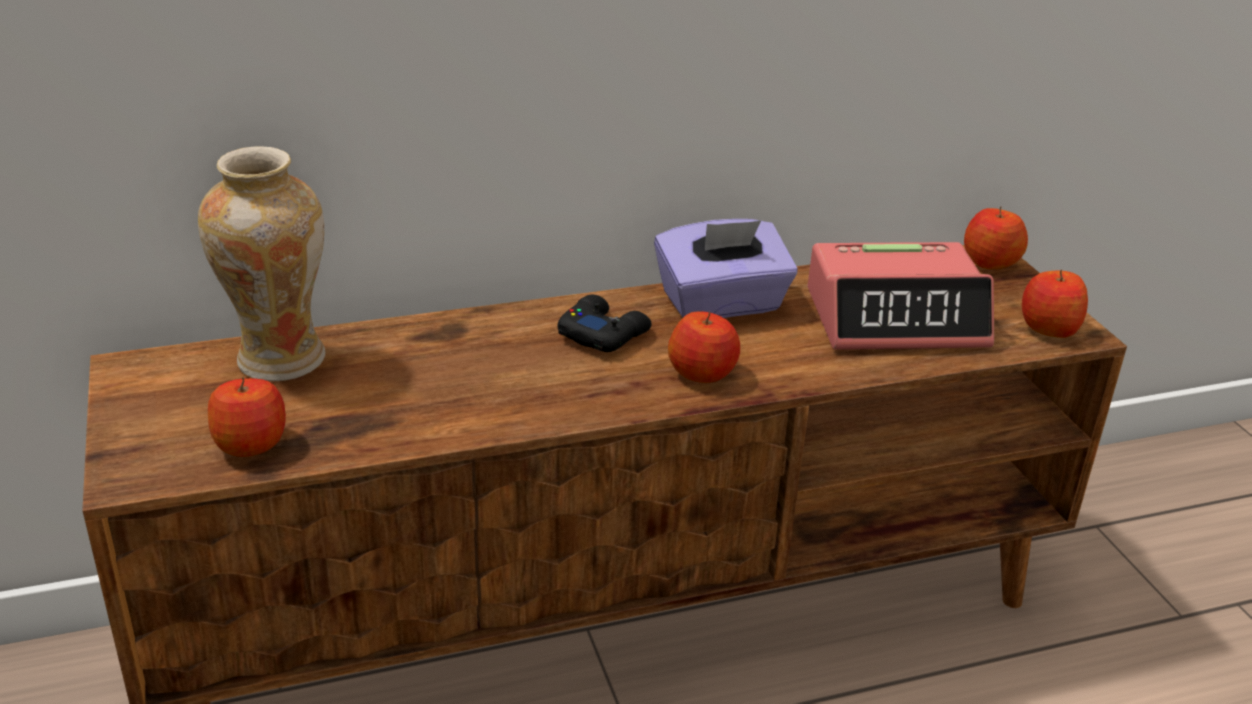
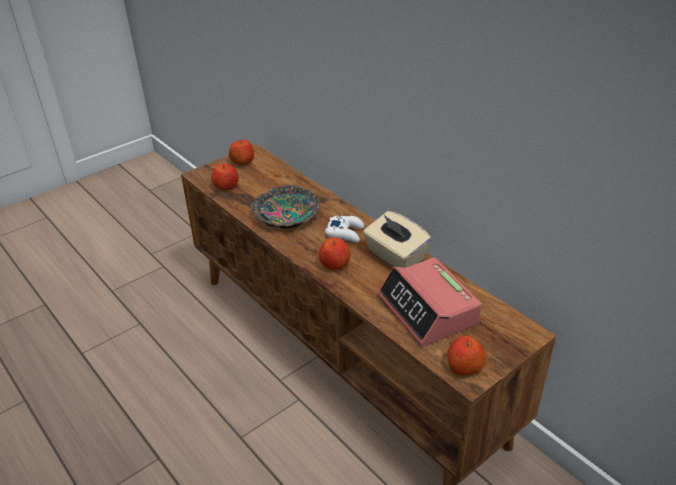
camera: 70 degrees right, 5 degrees up
(280, 359) = (276, 174): vase -> none
(473, 386) = (286, 215): none -> bowl
(603, 333) = (345, 232): black game controller -> white game controller
(722, 304) = (395, 256): purple tissue box -> beige tissue box
(990, 262) = (522, 334): apple -> apple (242, 162)

